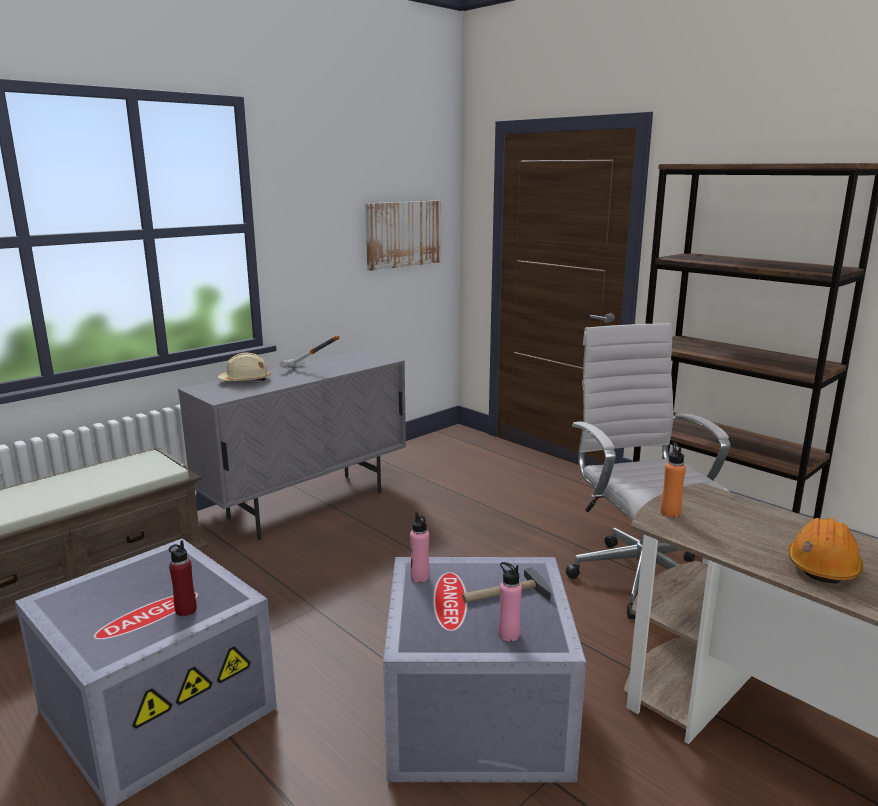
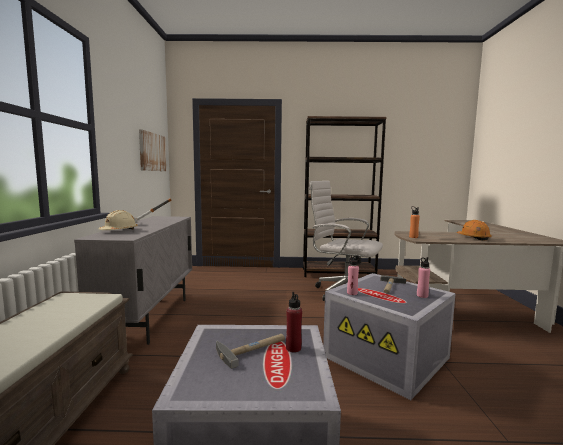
camera: 45 degrees left, 10 degrees down
(159, 590) = (252, 348): none -> hammer

